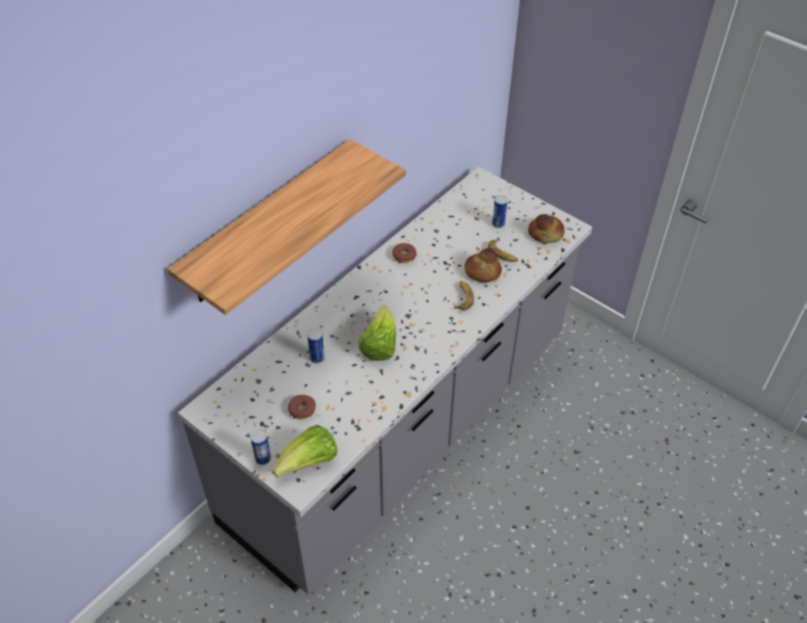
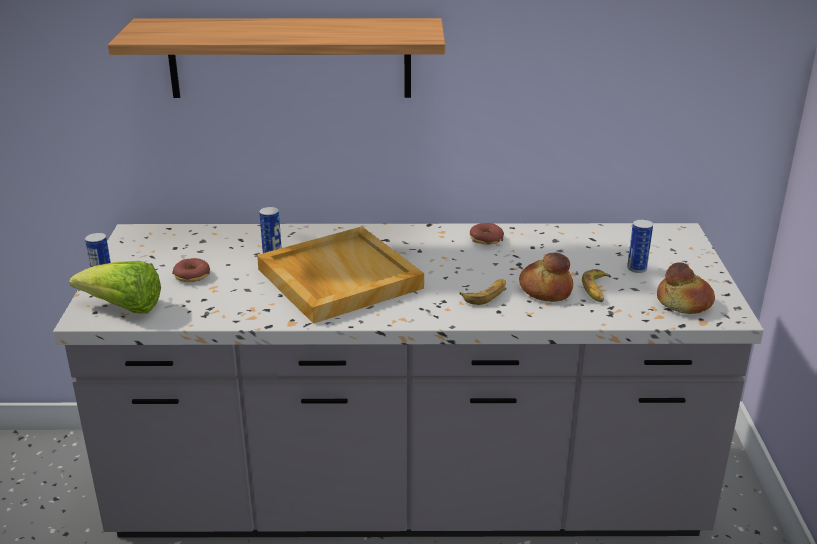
camera: 50 degrees right, 20 degrees down
(379, 345) = (338, 278): lettuce -> beige tray

